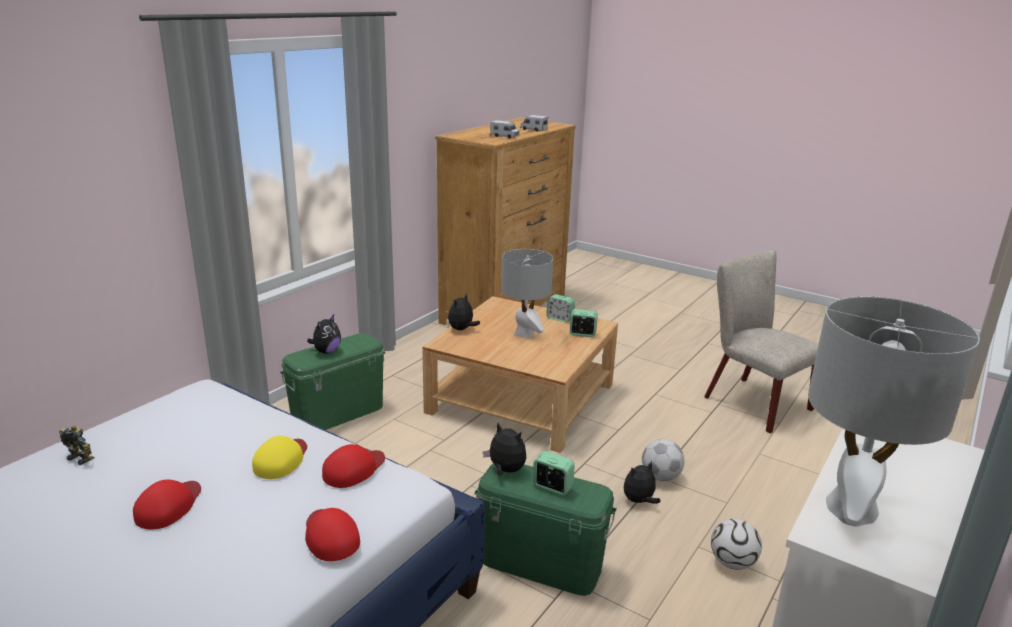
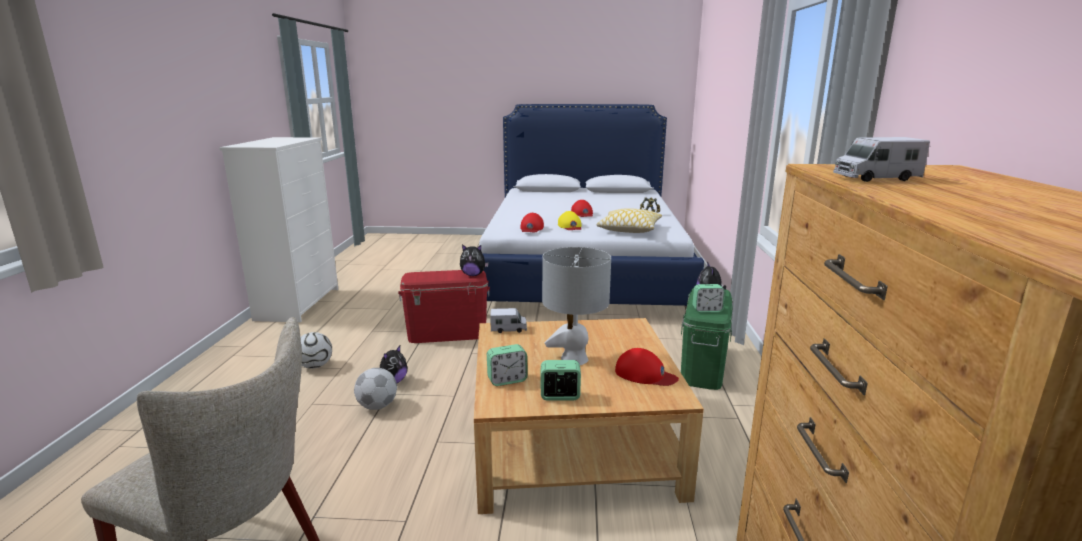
camera: 150 degrees right, 5 degrees down
(221, 421) = (629, 229): none -> pillow
(330, 536) = (508, 217): red cap -> red cap (645, 374)
(462, 329) = (644, 343): plush toy -> none
(533, 130) = (968, 209): toy truck -> toy truck (508, 329)
(540, 563) = (447, 333): green storage box -> red storage box
(552, 487) = (439, 275): alarm clock -> alarm clock (707, 310)
(851, 510) = (297, 139): grey table lamp -> none

